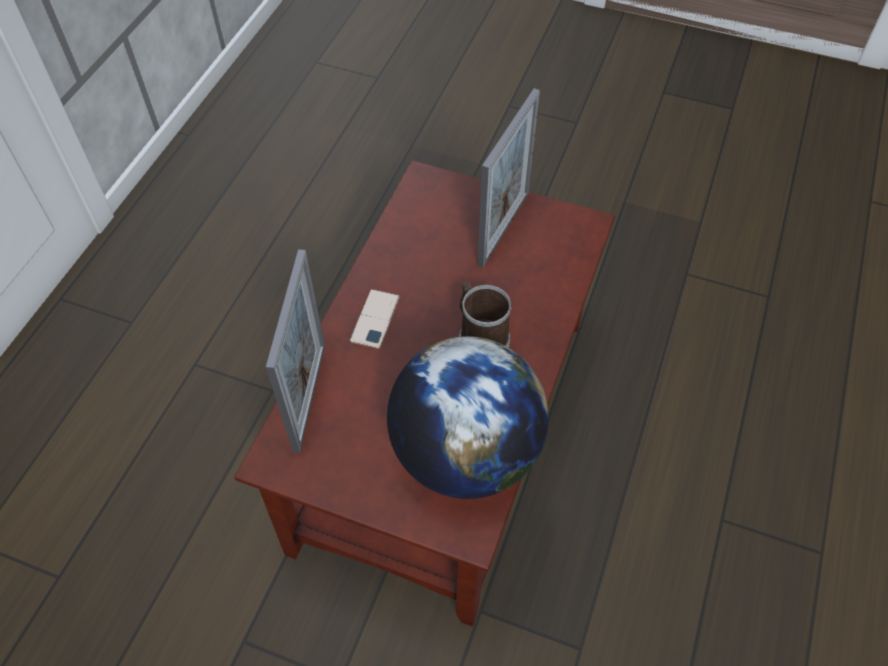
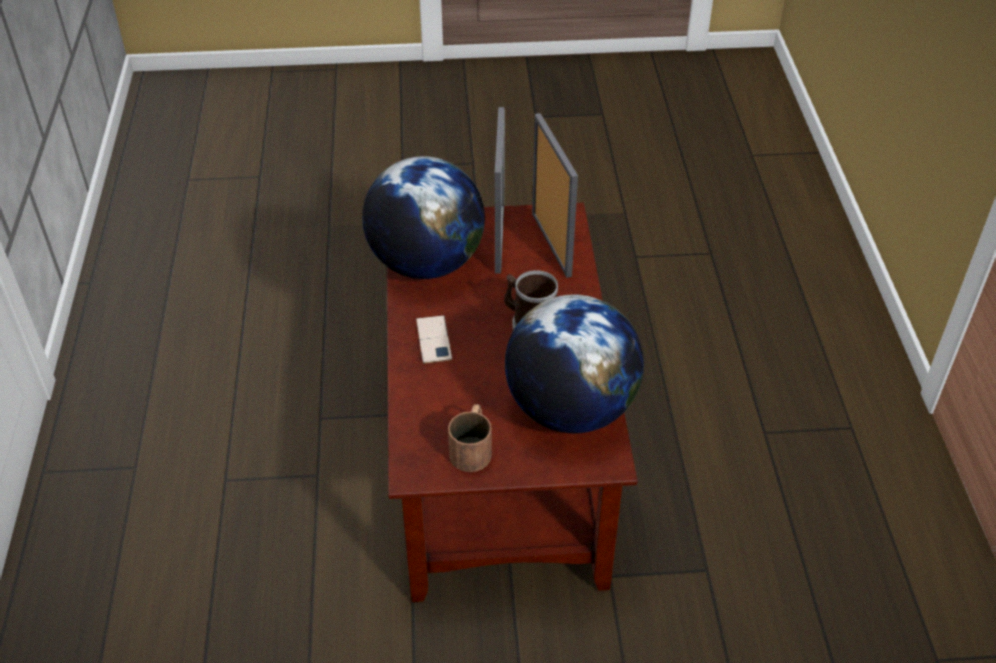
camera: 25 degrees left, 10 degrees down
(309, 396) = (415, 414): picture frame -> picture frame (551, 244)
(343, 456) = (472, 446): none -> brown mug
(416, 231) = (426, 263): none -> globe

